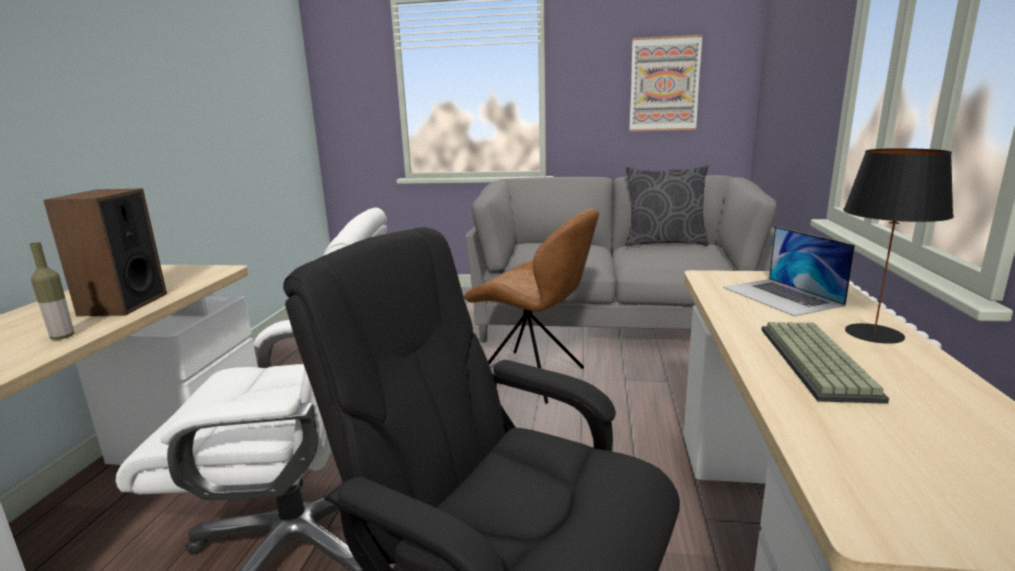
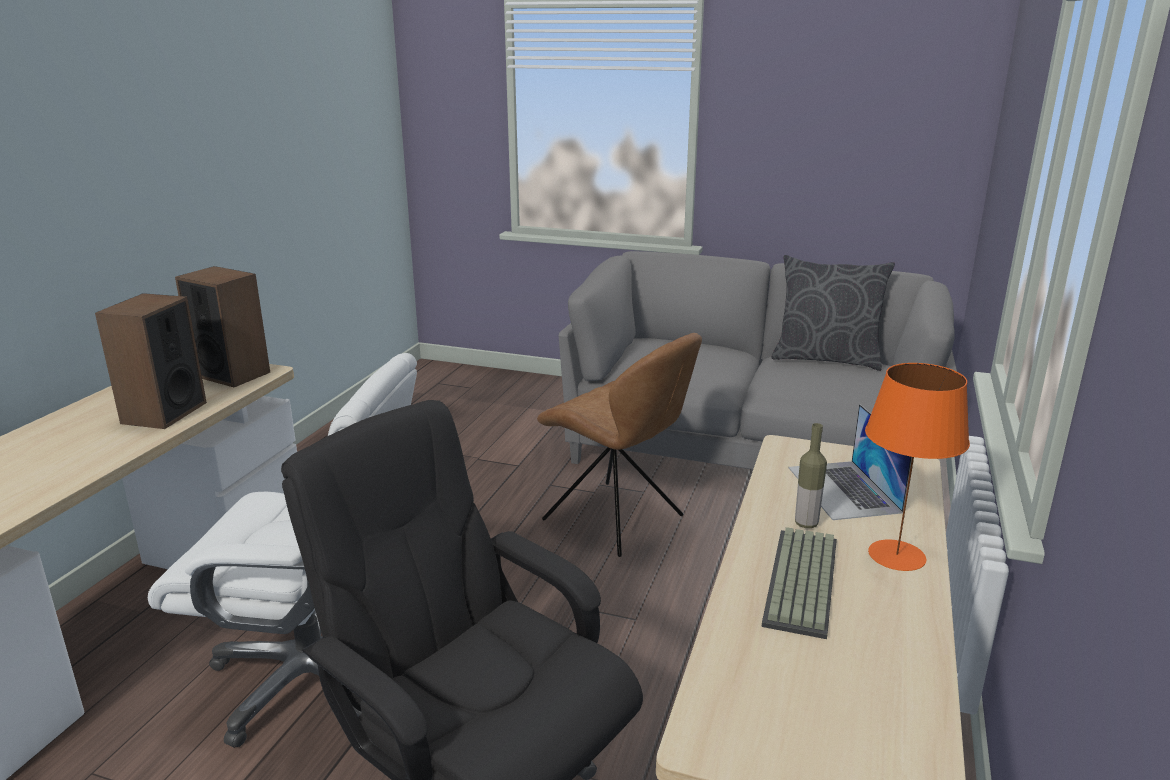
camera: 10 degrees right, 5 degrees up
(62, 337) = (107, 451): bottle -> bottle (806, 524)
(189, 273) = (232, 374): none -> speaker
(664, 84) = (859, 138): picture -> none
(873, 334) = (896, 556): black table lamp -> orange table lamp

